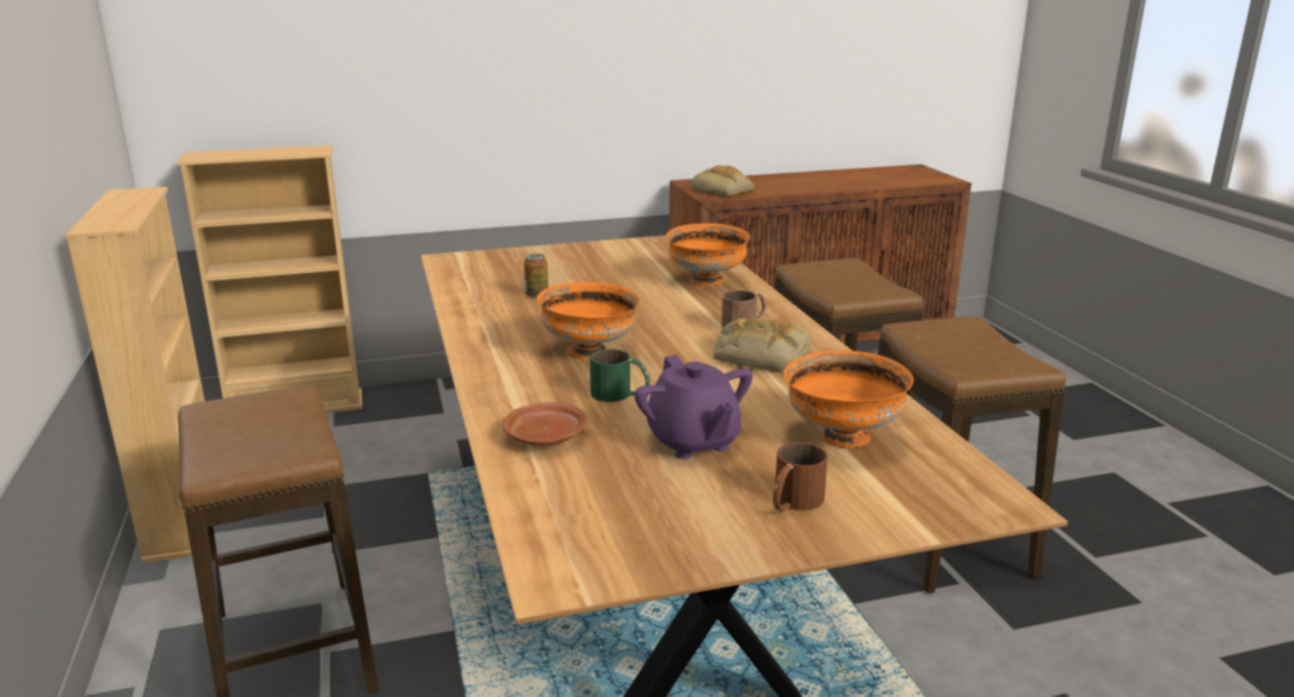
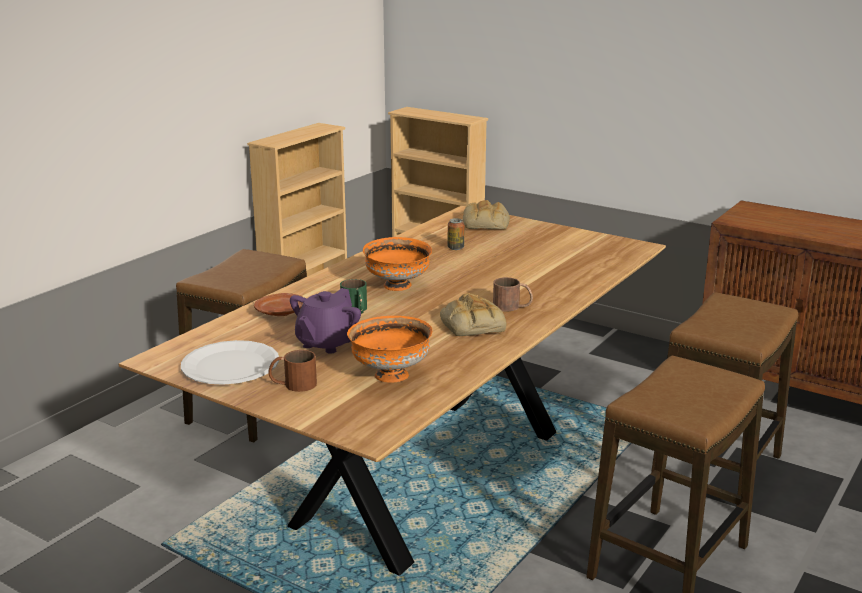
camera: 50 degrees right, 0 degrees up
(669, 526) = (230, 365): none -> white plate
(707, 281) = (569, 275): orange bowl -> none
(724, 190) = (757, 219): bread -> bread (486, 224)

